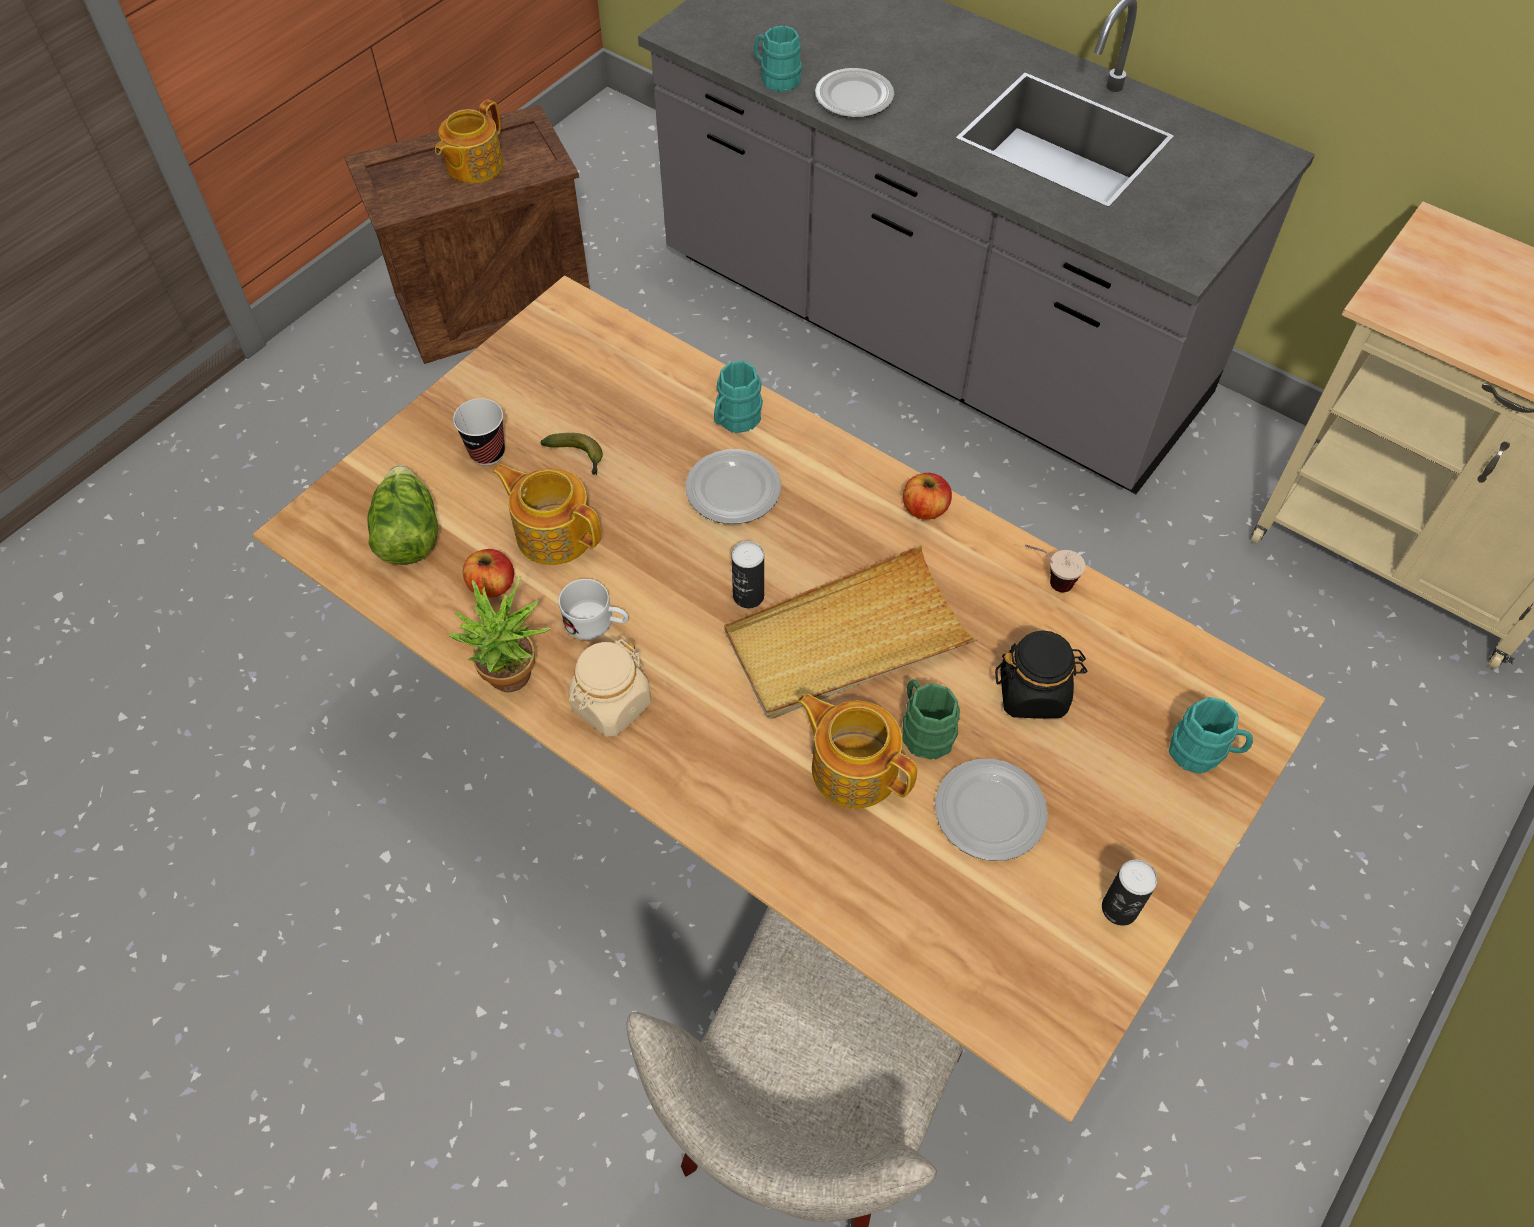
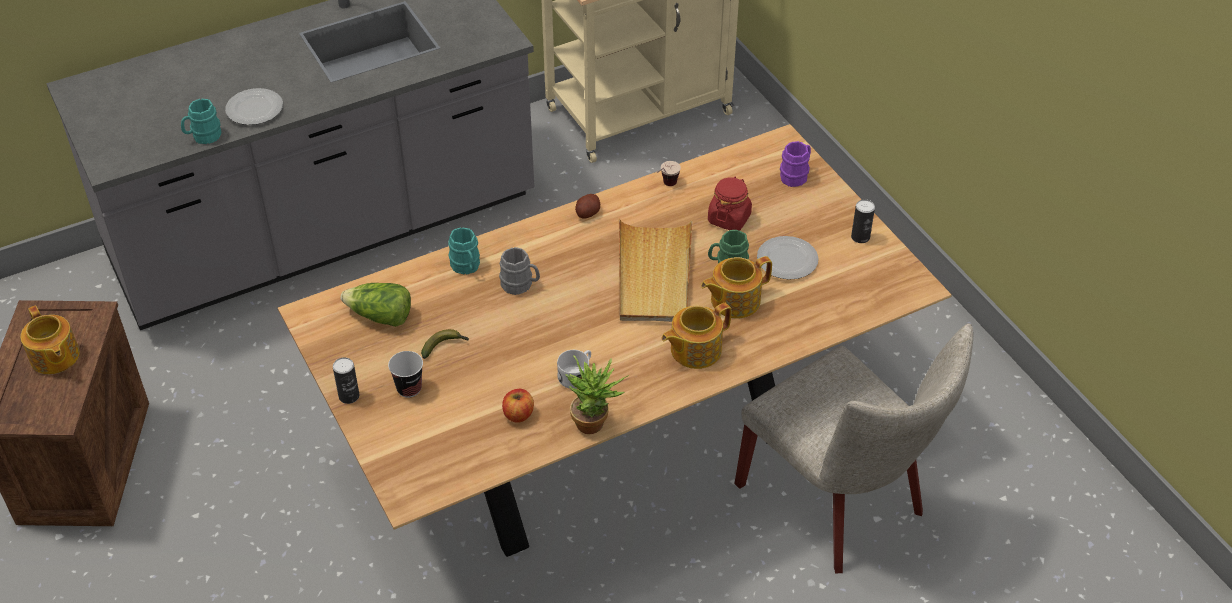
camera: 65 degrees left, 10 degrees down
(407, 533) = (449, 445): lettuce -> lettuce (380, 316)
(554, 532) = (496, 374): teapot -> teapot (694, 350)
(611, 705) = (637, 385): beige jar -> none
(734, 491) = (520, 285): plate -> grey mug
(748, 596) = (600, 304): can -> can (349, 396)
(925, 508) = (587, 213): apple -> potato
(1033, 693) = (729, 218): black jar -> red jar
(1203, 753) = (796, 175): turquoise mug -> purple mug

